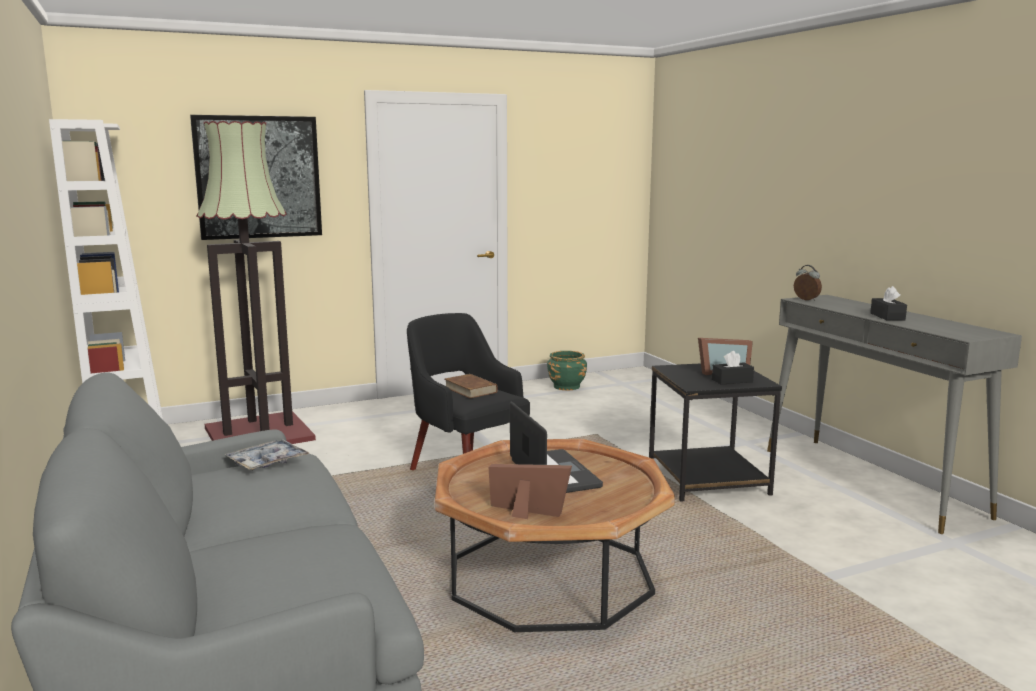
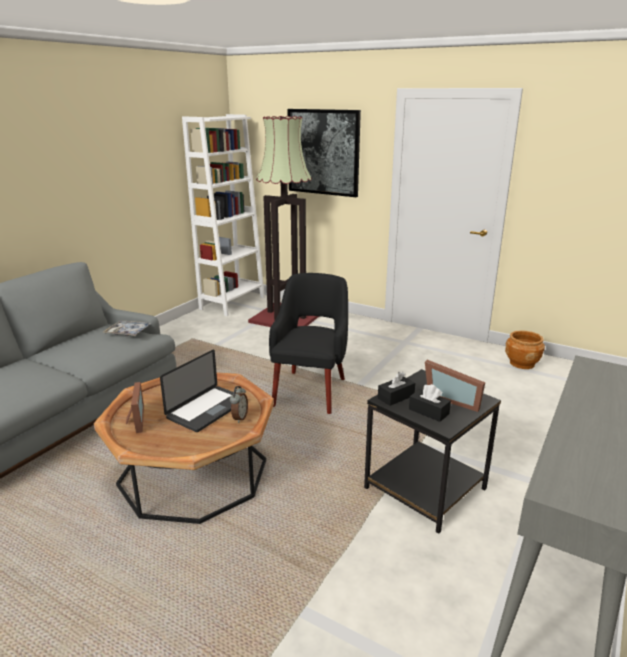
camera: 55 degrees right, 10 degrees up
(470, 389) = (312, 334): brown book -> none
(566, 386) = (522, 363): green planter -> brown planter
(805, 300) = (594, 367): alarm clock -> alarm clock (239, 418)
(887, 316) = (588, 424): black tissue box -> black tissue box (396, 397)

